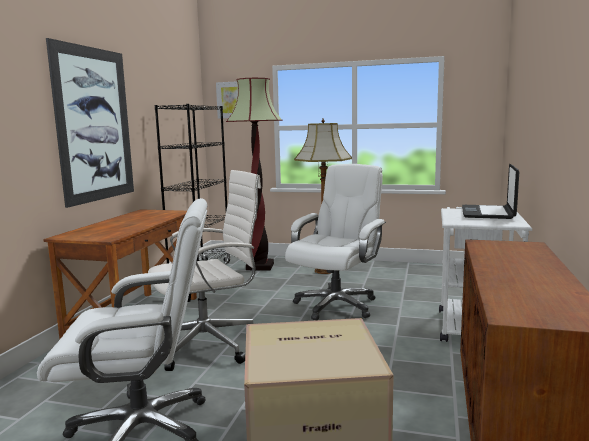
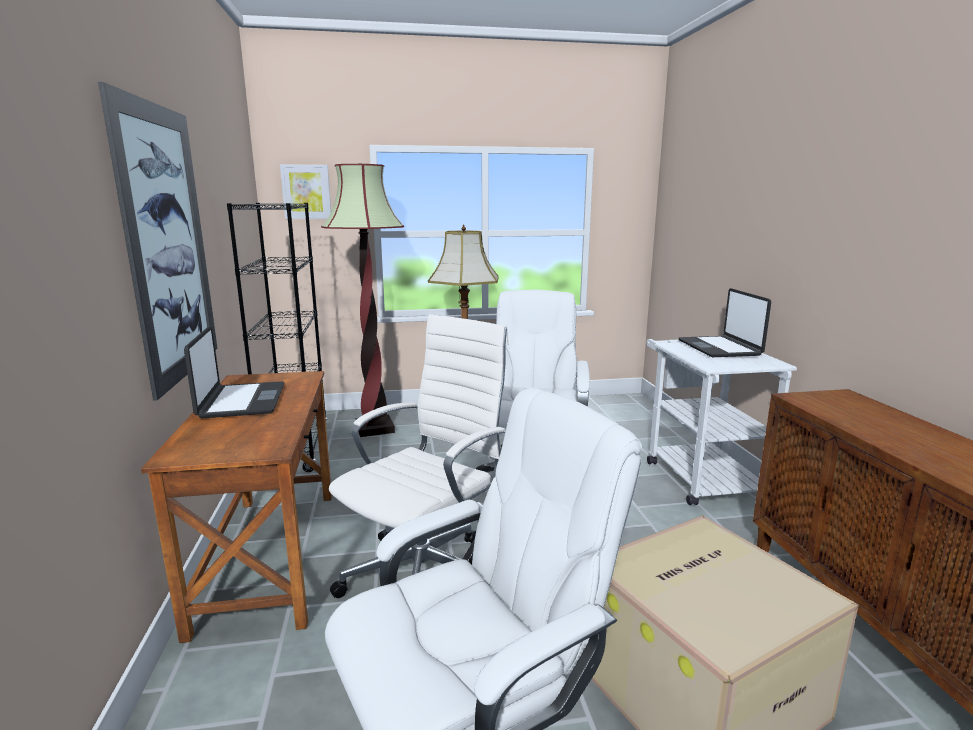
camera: 25 degrees left, 5 degrees up
(127, 219) = (241, 401): none -> laptop

